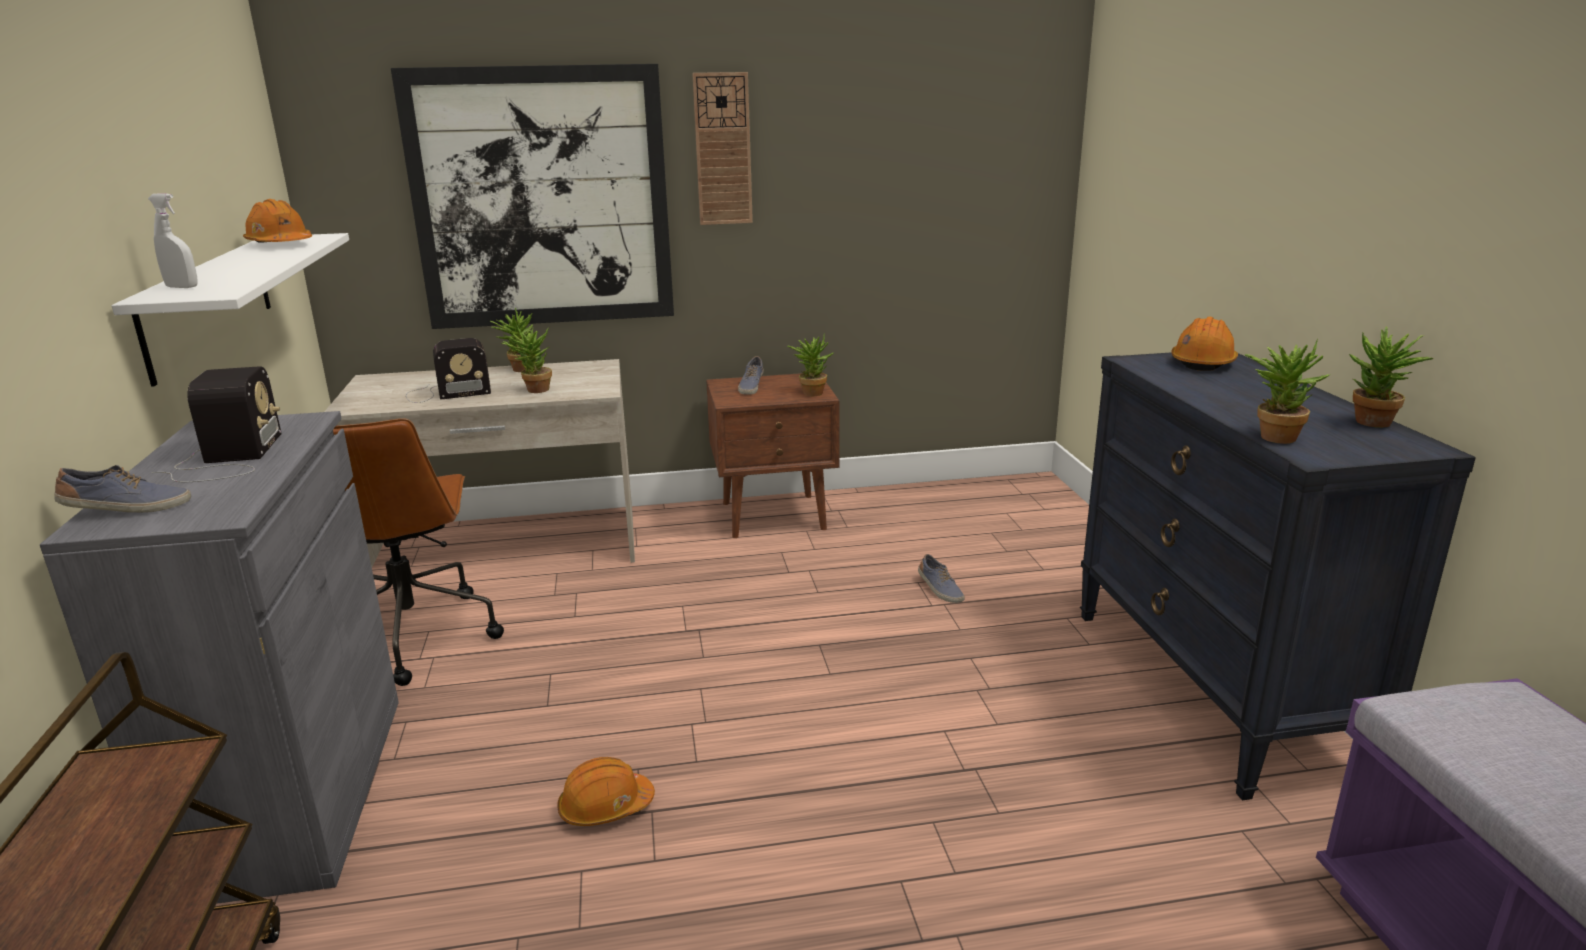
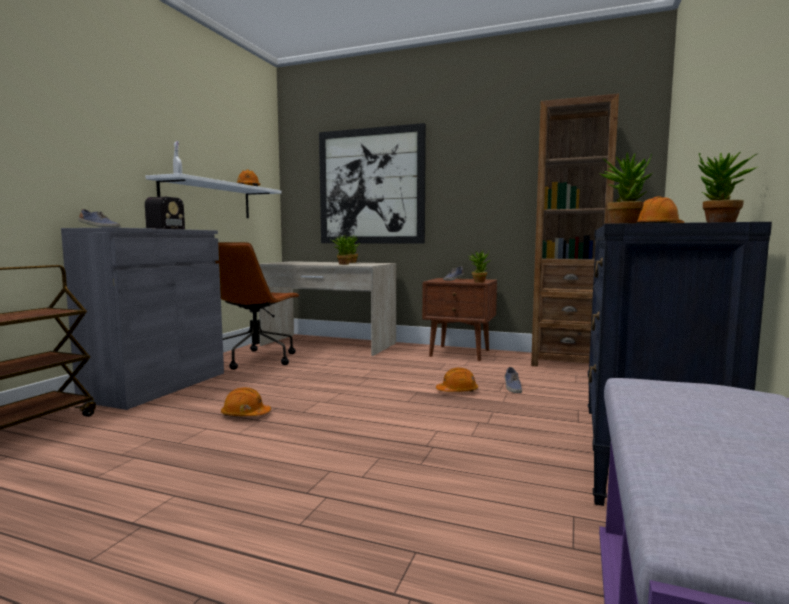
camera: 30 degrees right, 15 degrees down
(445, 393) = (309, 263): radio -> none
(723, 149) = (453, 162): wall clock -> none
(875, 623) = (457, 391): none -> orange hard hat
(950, 501) = (567, 362): none -> brown bookcase

